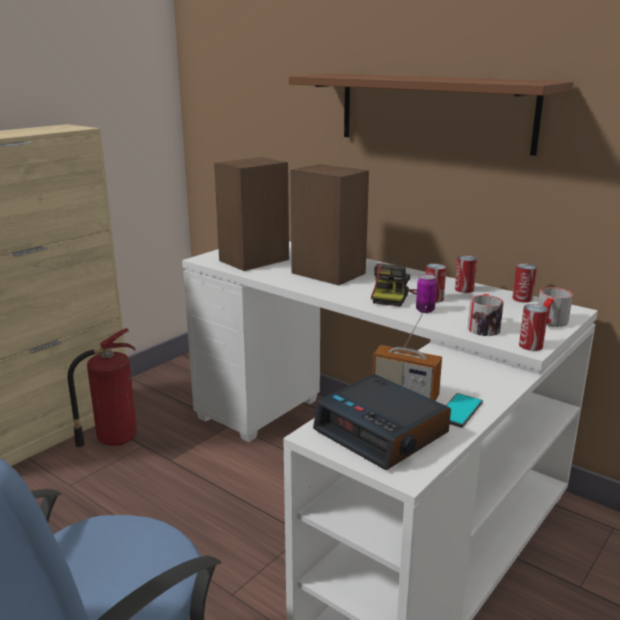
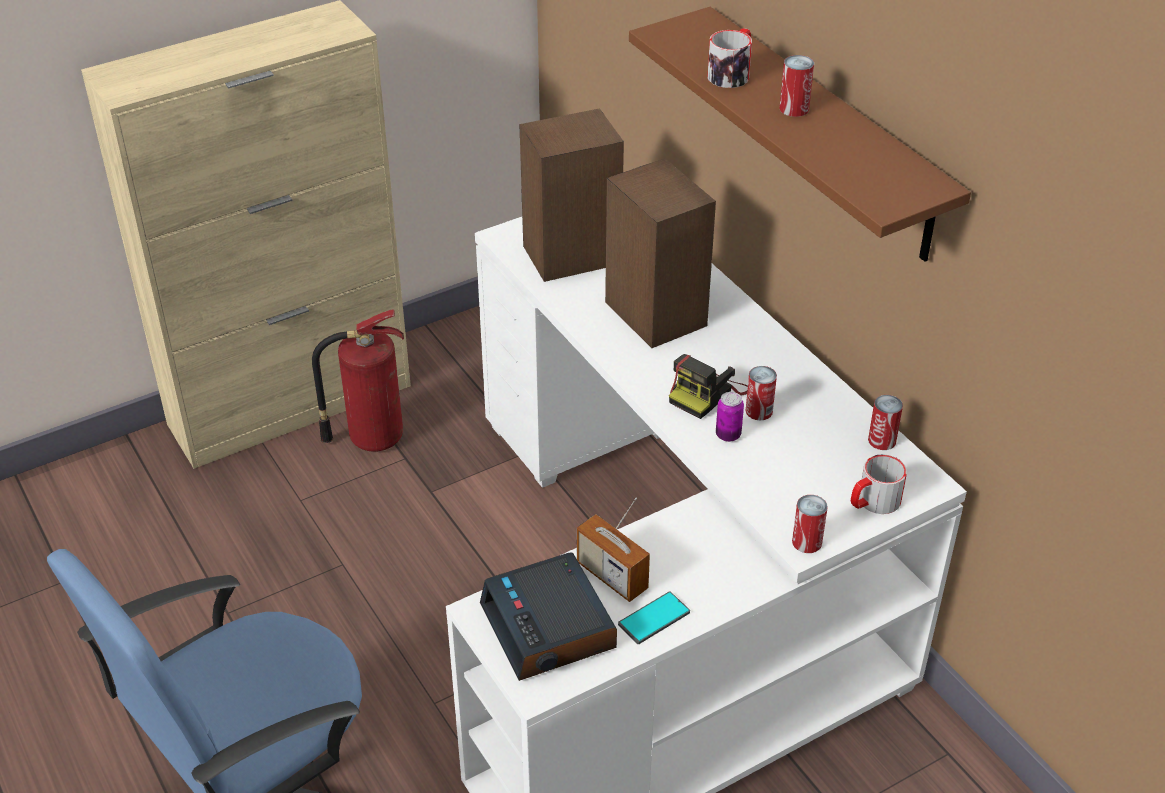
camera: 20 degrees right, 20 degrees up
(464, 289) = (818, 399): can -> can (794, 108)
(483, 327) = (777, 489): mug -> mug (732, 73)

